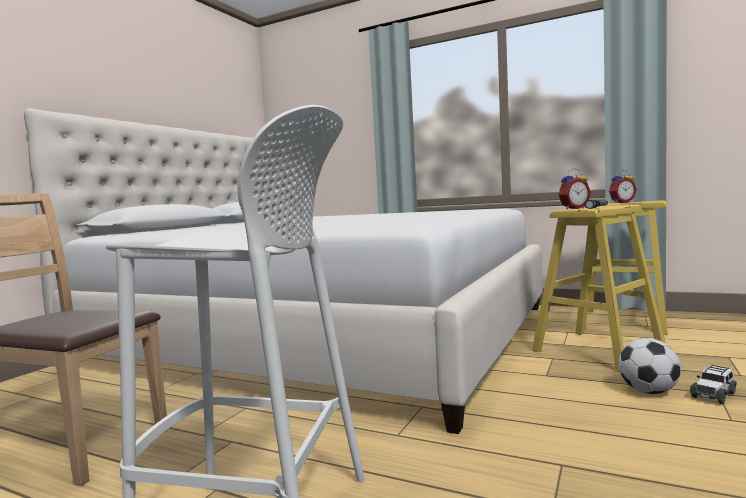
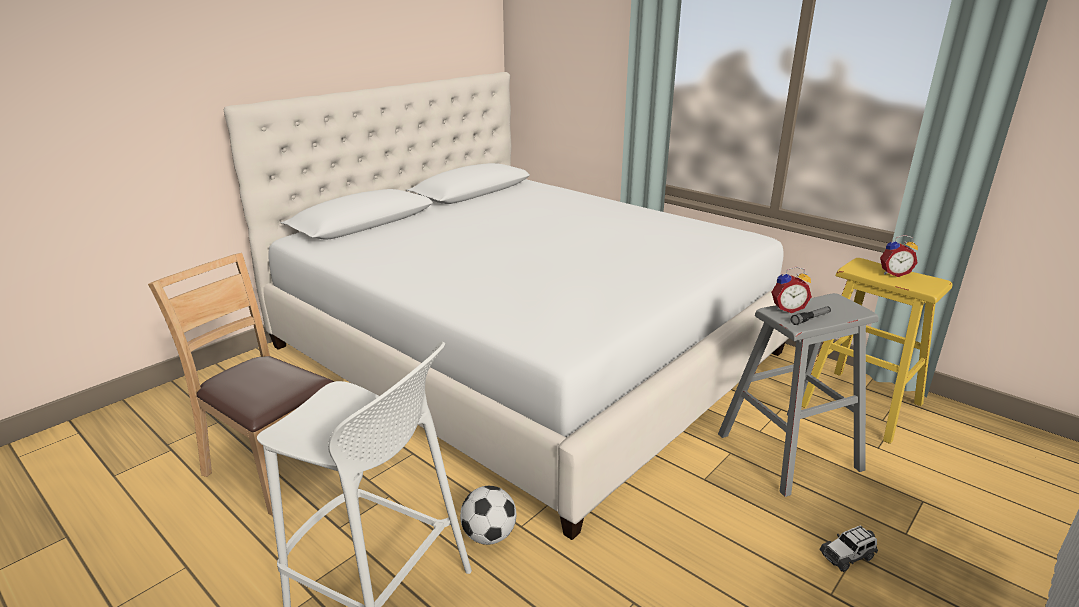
camera: 15 degrees right, 20 degrees up
(598, 350) = (788, 451): yellow stool -> grey stool
(649, 391) = (786, 532): football -> football (489, 536)

